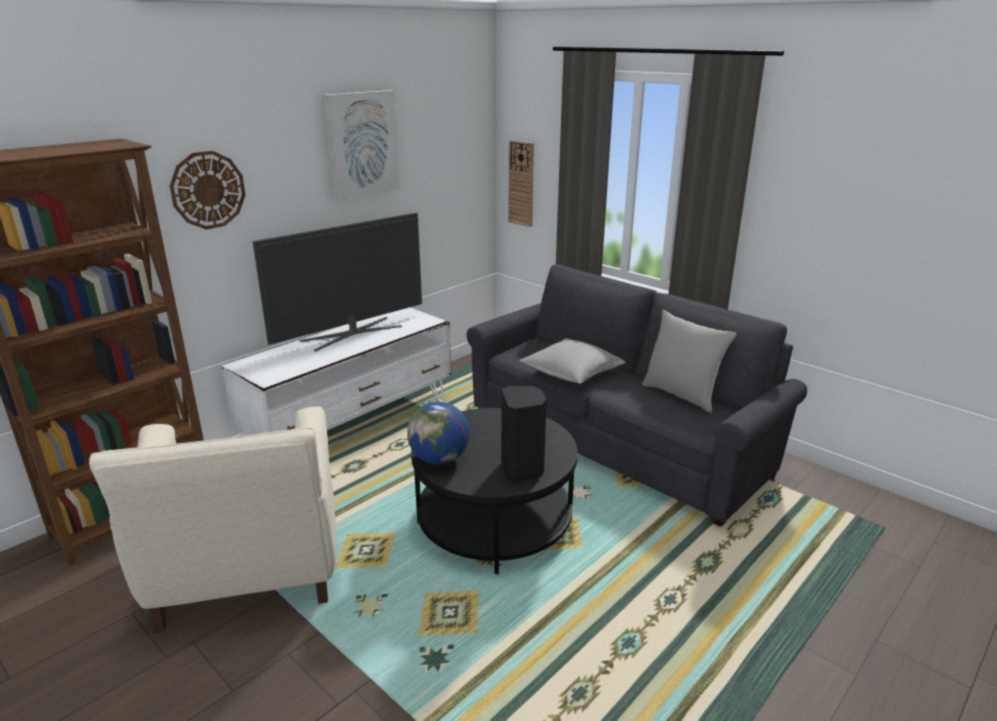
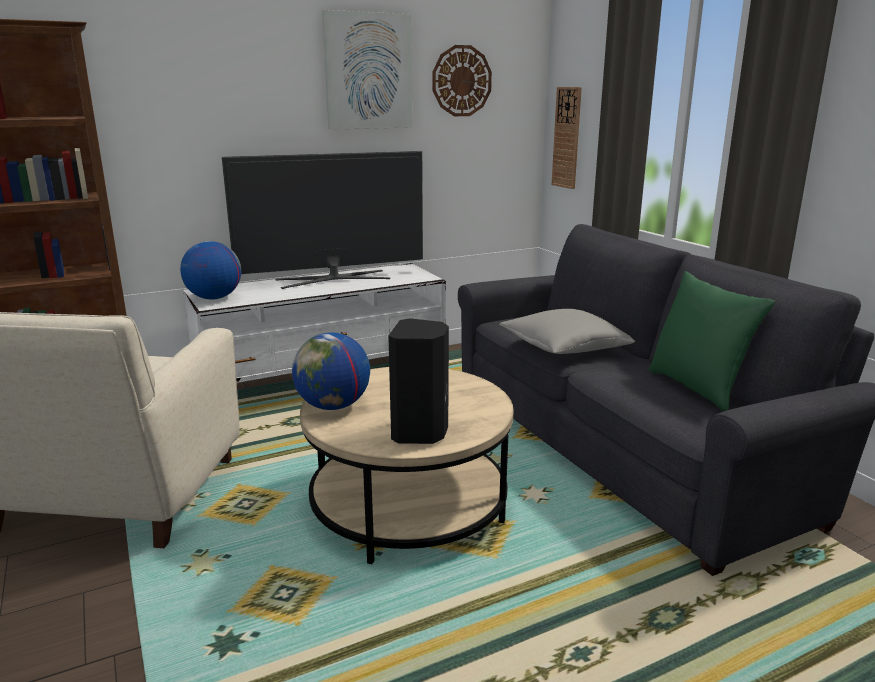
camera: 20 degrees right, 5 degrees down
(208, 190) = (181, 98): wall clock -> wall clock (461, 81)
(262, 371) = (214, 298): none -> globe
(494, 521) = (409, 505): black coffee table -> beige coffee table
(681, 395) = (697, 388): grey pillow -> green pillow

